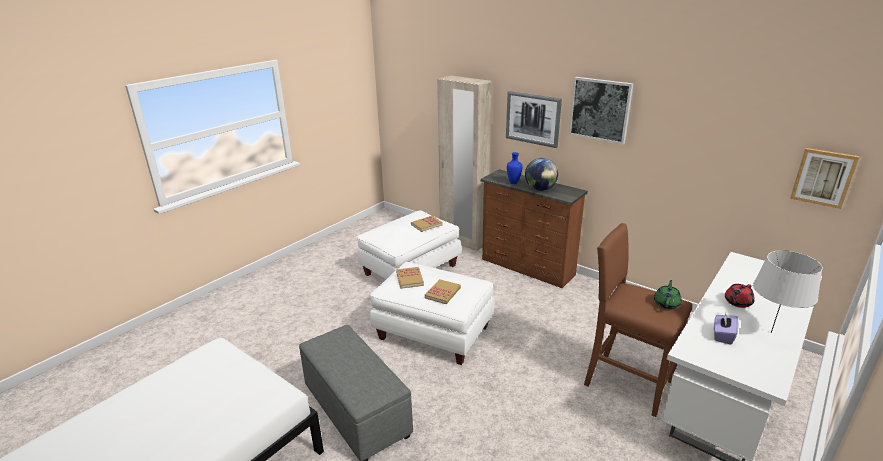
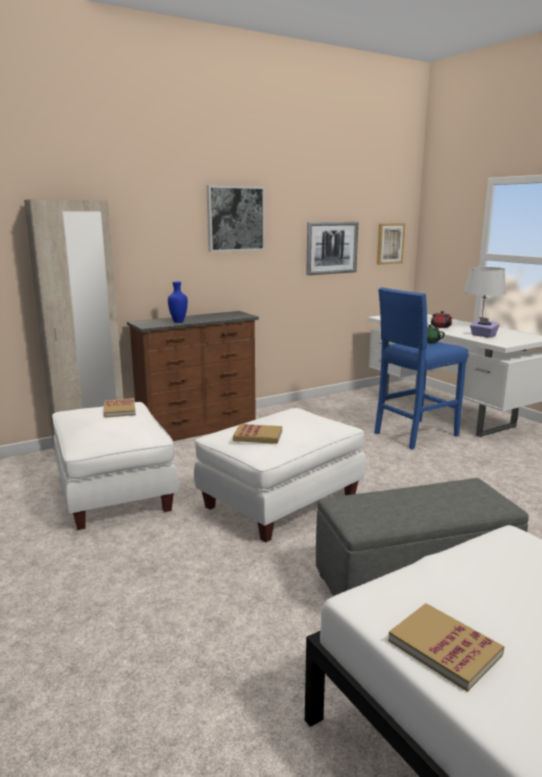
camera: 70 degrees left, 10 degrees down
(443, 293) = (308, 425): book -> book (444, 648)
(533, 119) = (161, 243): picture -> picture (331, 248)
(540, 189) = (211, 318): globe -> none
(626, 382) = (414, 434): brown stool -> blue stool

